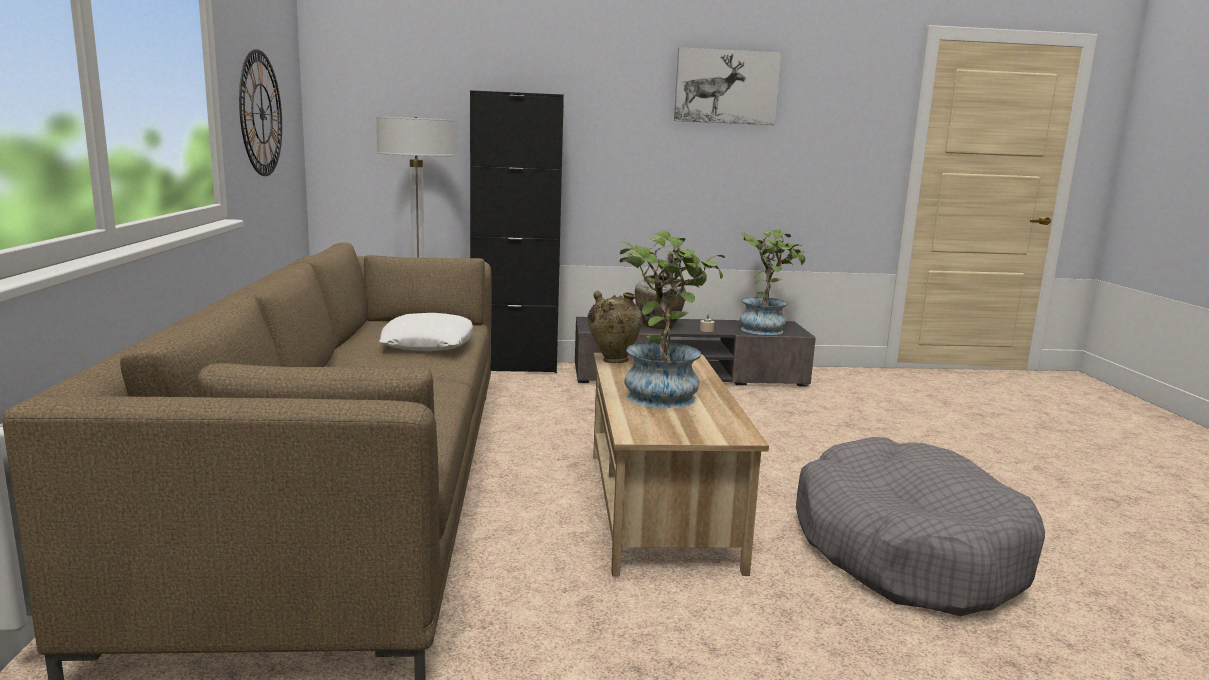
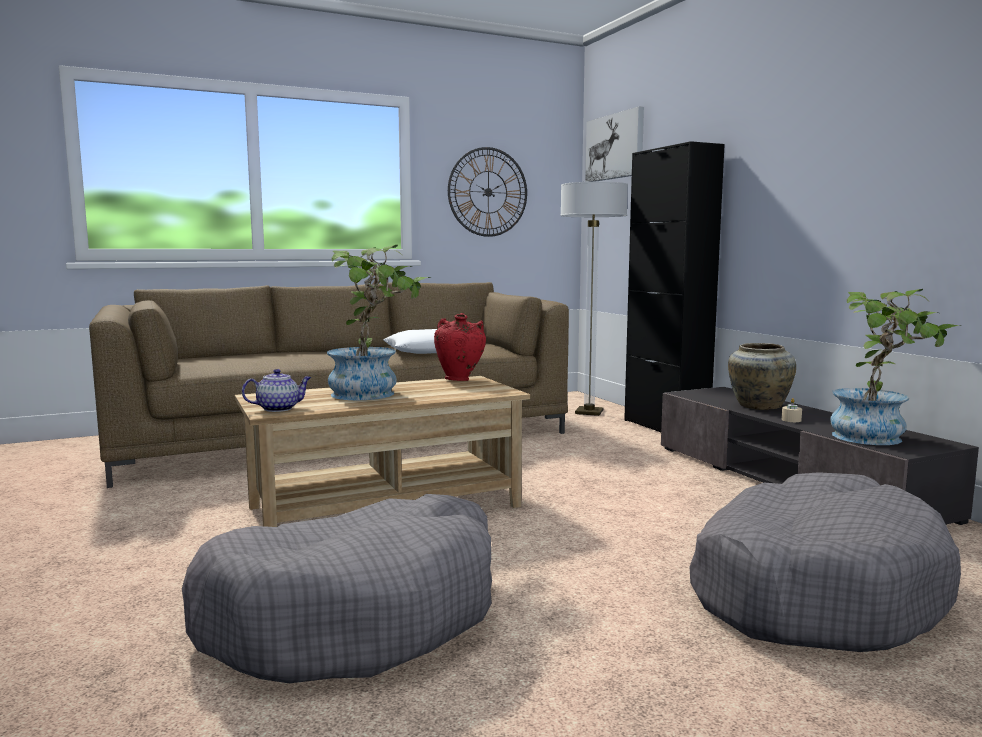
camera: 70 degrees right, 5 degrees down
(613, 360) = (459, 380): beige vase -> red vase
(720, 431) = (279, 408): none -> teapot
(726, 87) = (890, 91): picture -> picture (615, 147)
(876, 422) = (812, 590): none -> grey dog bed

